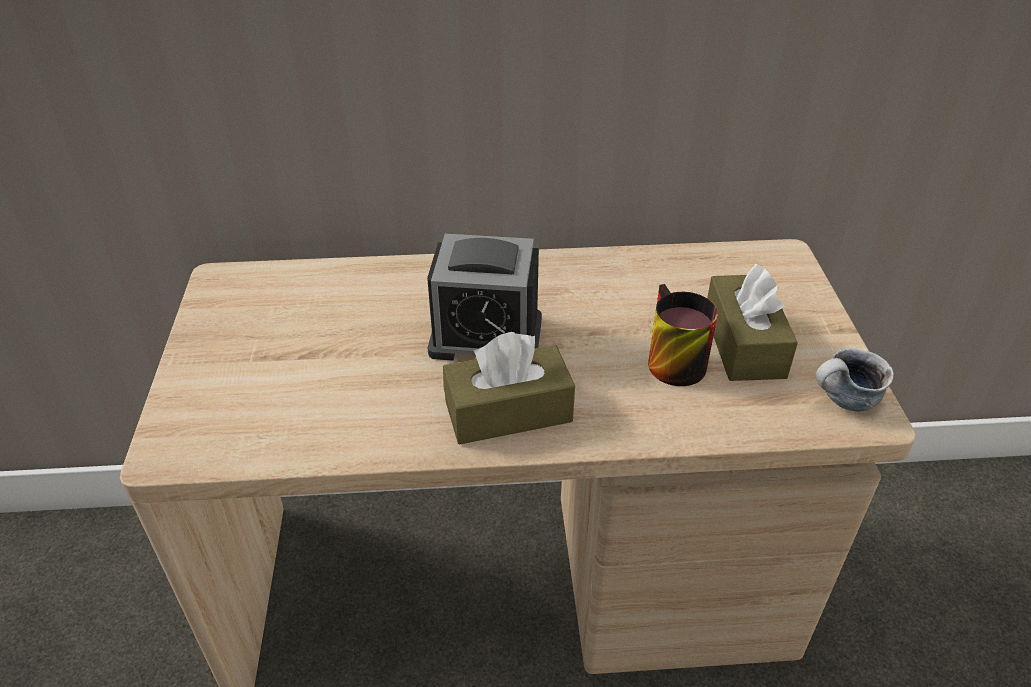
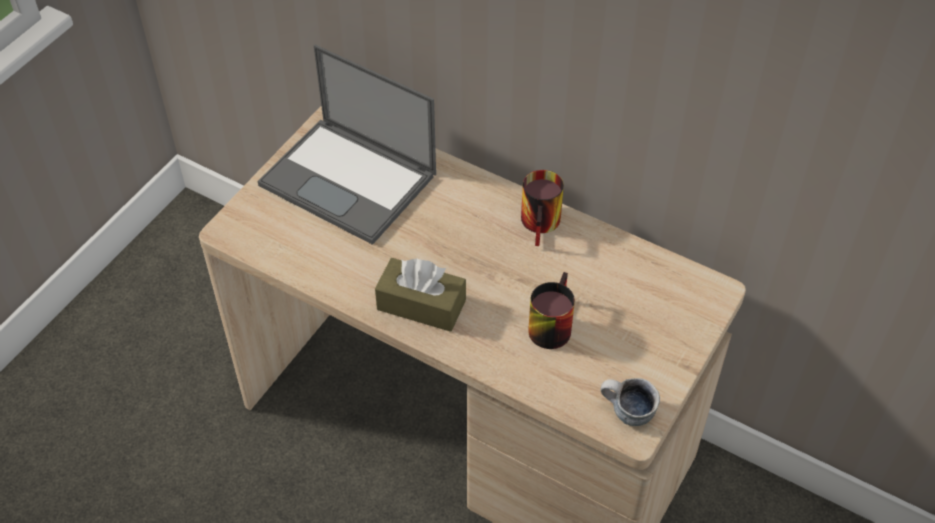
camera: 35 degrees right, 10 degrees up
(296, 325) = (350, 180): none -> laptop
(486, 336) = (453, 247): alarm clock -> none
(561, 273) = (543, 224): none -> mug
(744, 344) = (609, 340): brown tissue box -> none

